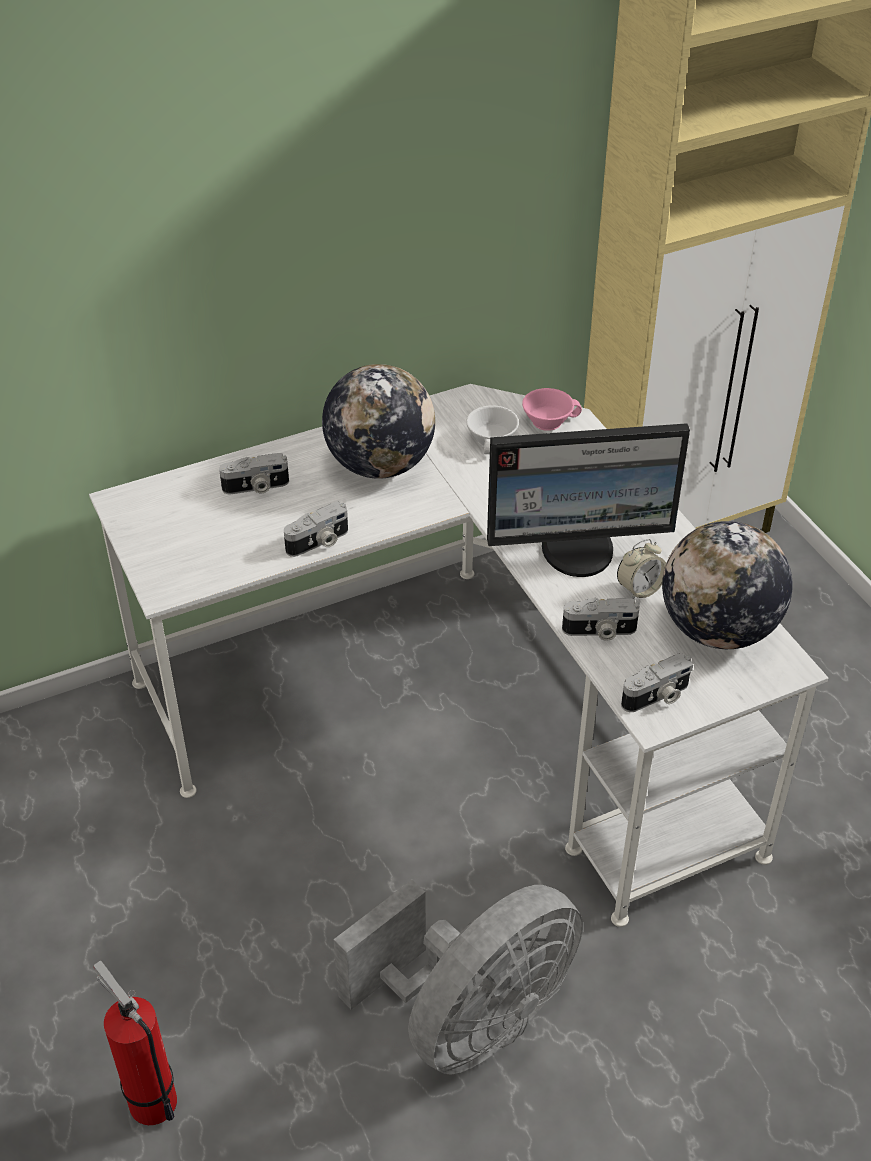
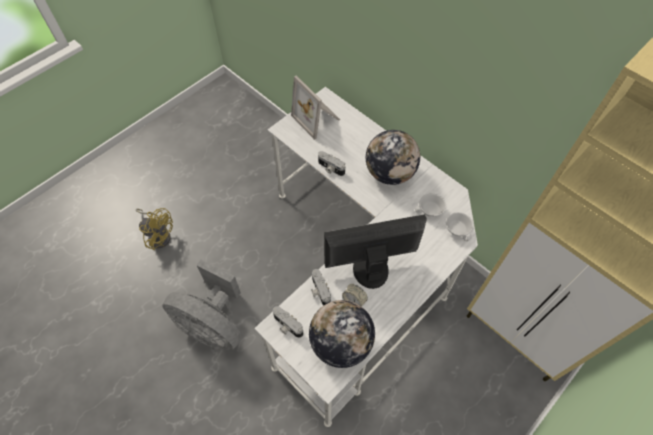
camera: 70 degrees right, 15 degrees up
(149, 1097) = (159, 235): fire extinguisher -> yellow fan
(173, 528) = (317, 118): none -> picture frame
(256, 487) = (353, 135): camera -> none
(548, 419) = (458, 229): pink cup -> white cup
(579, 550) = (369, 268): monitor -> monitor turned 105 degrees clockwise

